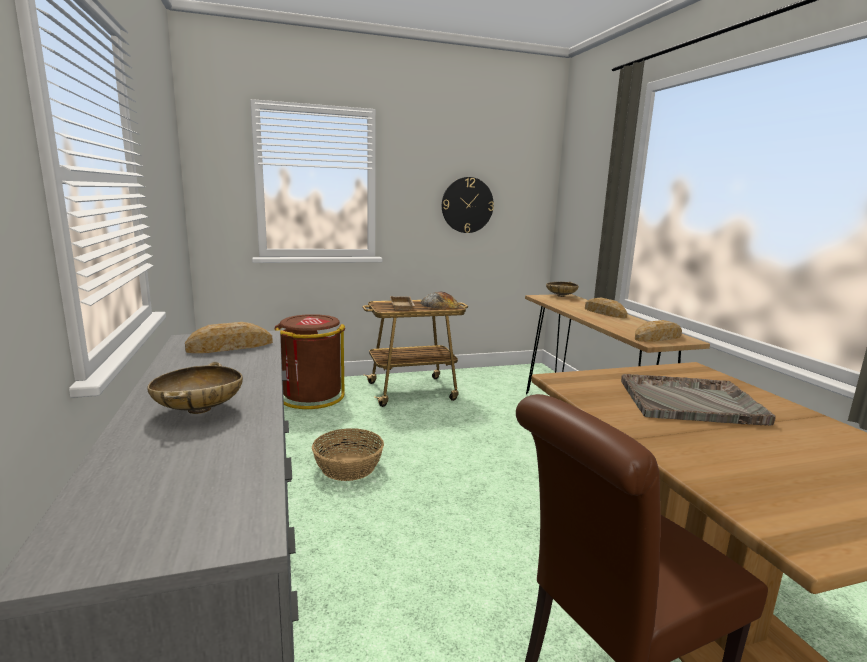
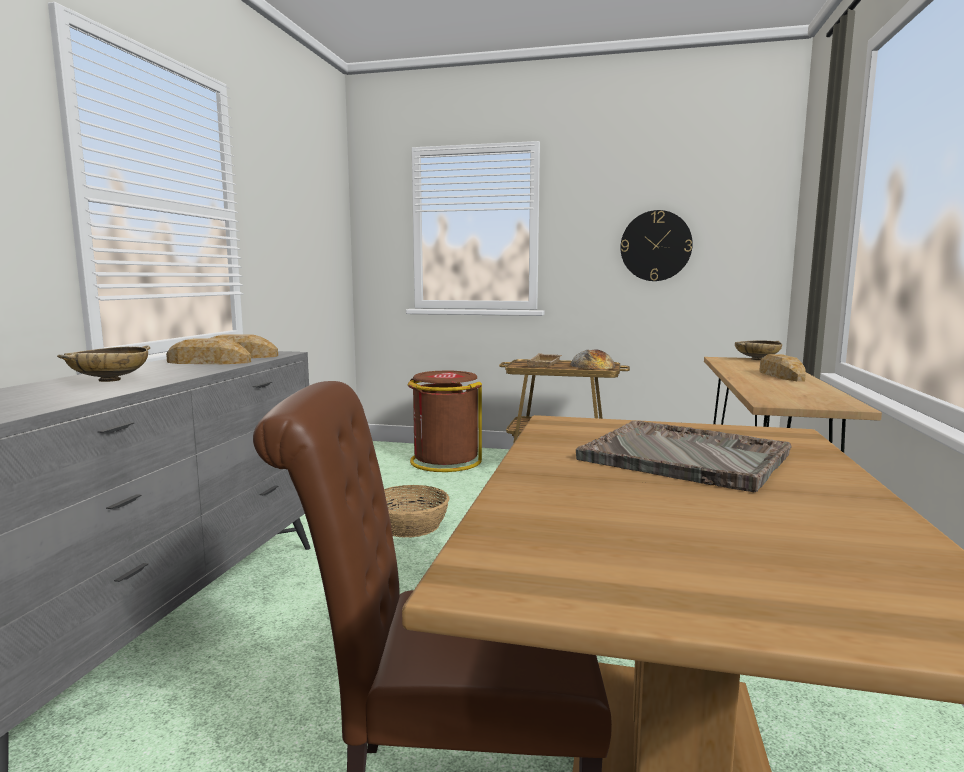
camera: 30 degrees right, 5 degrees down
(658, 337) = (800, 400): bread -> bread (208, 362)

